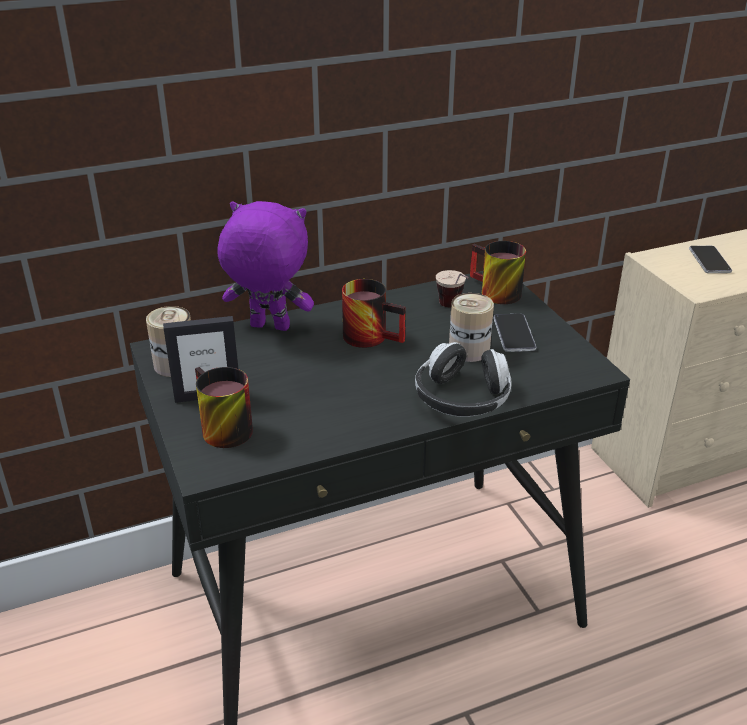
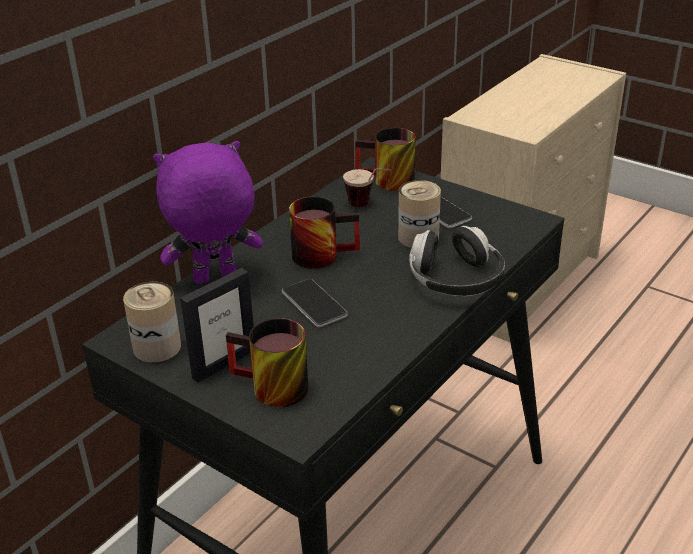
camera: 30 degrees left, 0 degrees up
(709, 260) = (512, 107): phone -> phone (314, 304)

